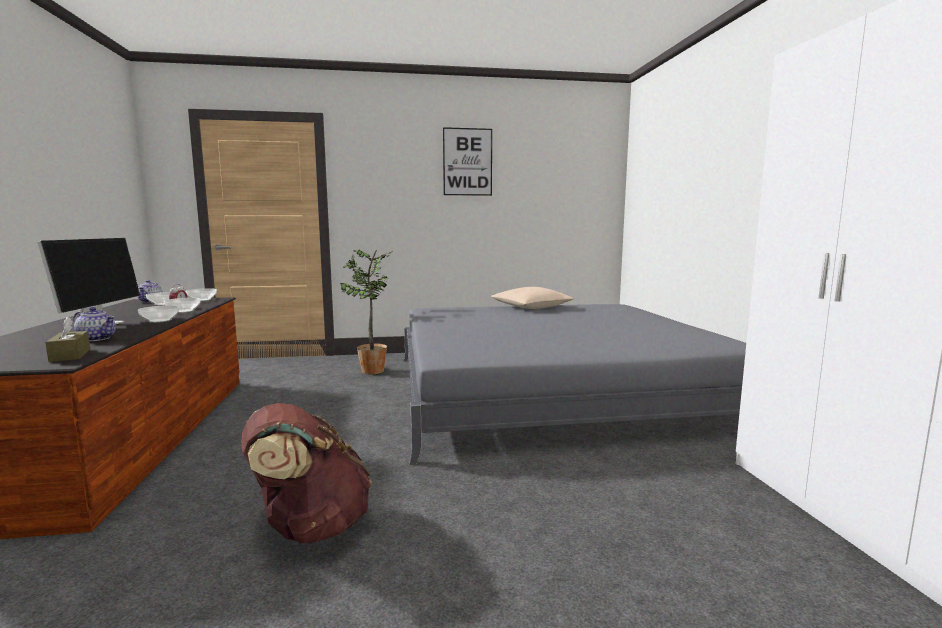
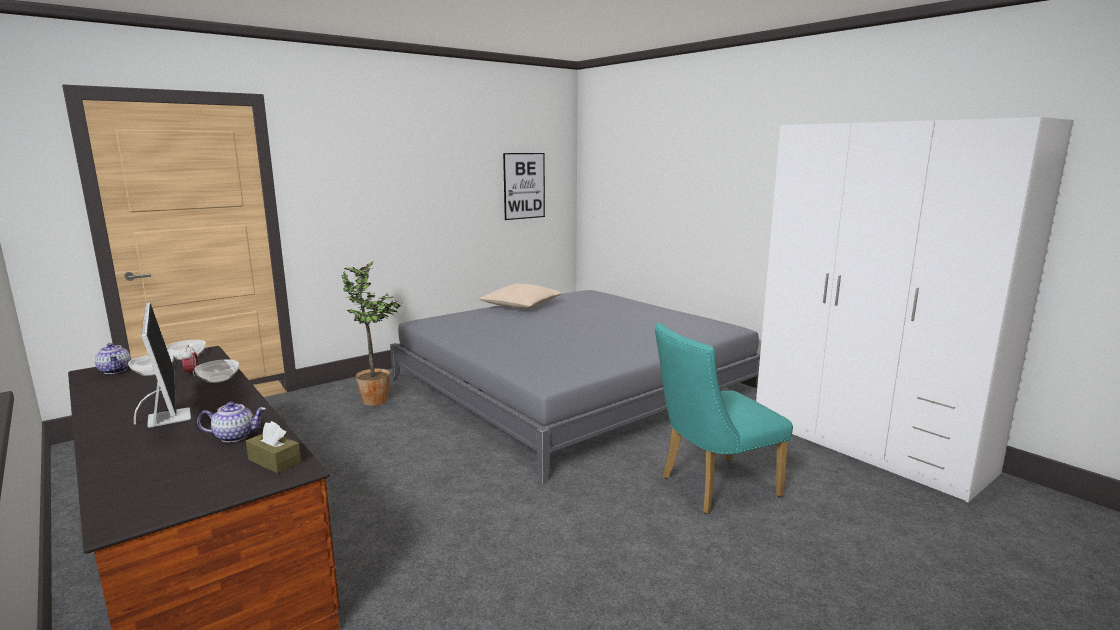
camera: 30 degrees left, 5 degrees up
(160, 320) = (234, 398): bowl -> none
(309, 527) = (532, 555): brown backpack -> none
(467, 162) = (433, 152): picture -> picture (524, 186)
(587, 522) = (712, 487): none -> turquoise chair

